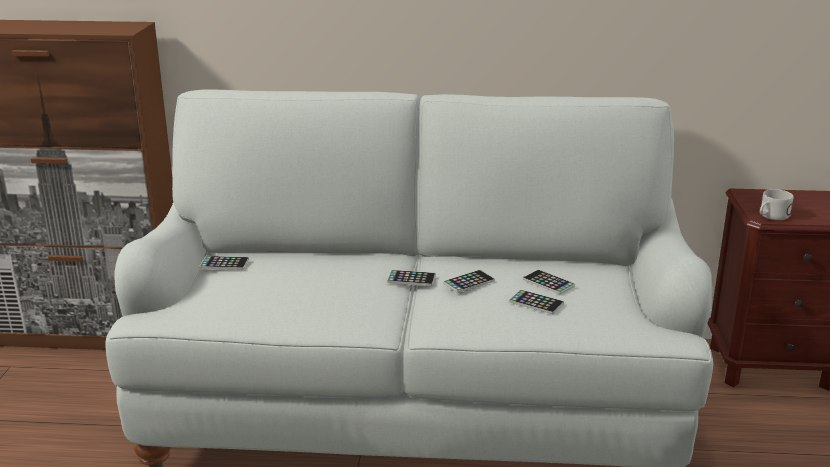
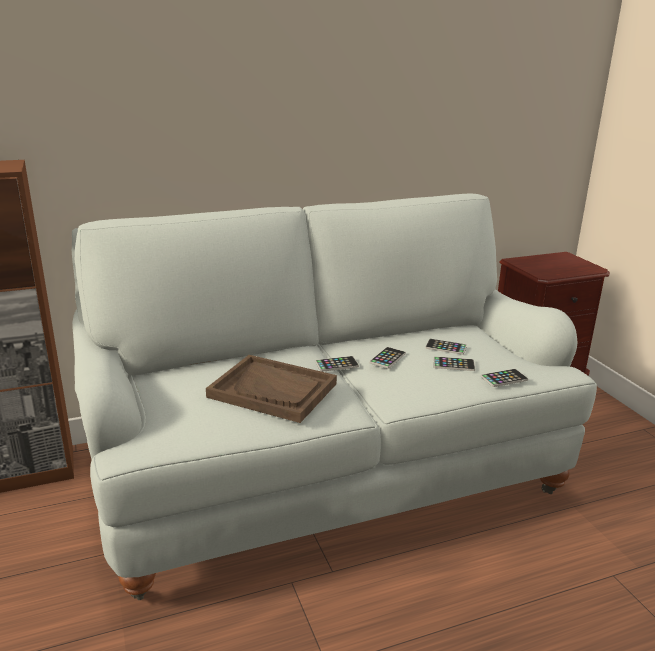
camera: 25 degrees left, 0 degrees up
(224, 264) = (164, 382): phone -> phone (504, 378)
(316, 291) = (273, 390): none -> brown tray
(771, 216) = (548, 274): white mug -> none

